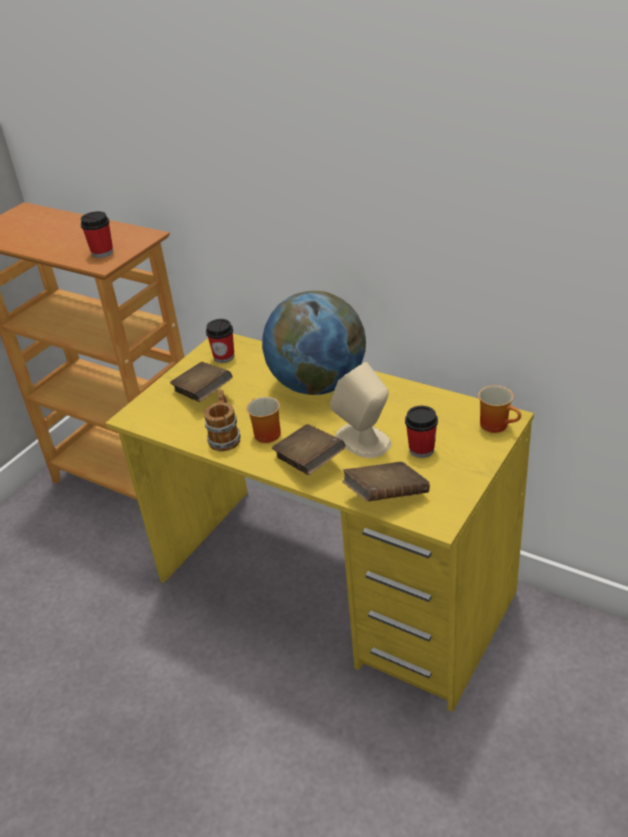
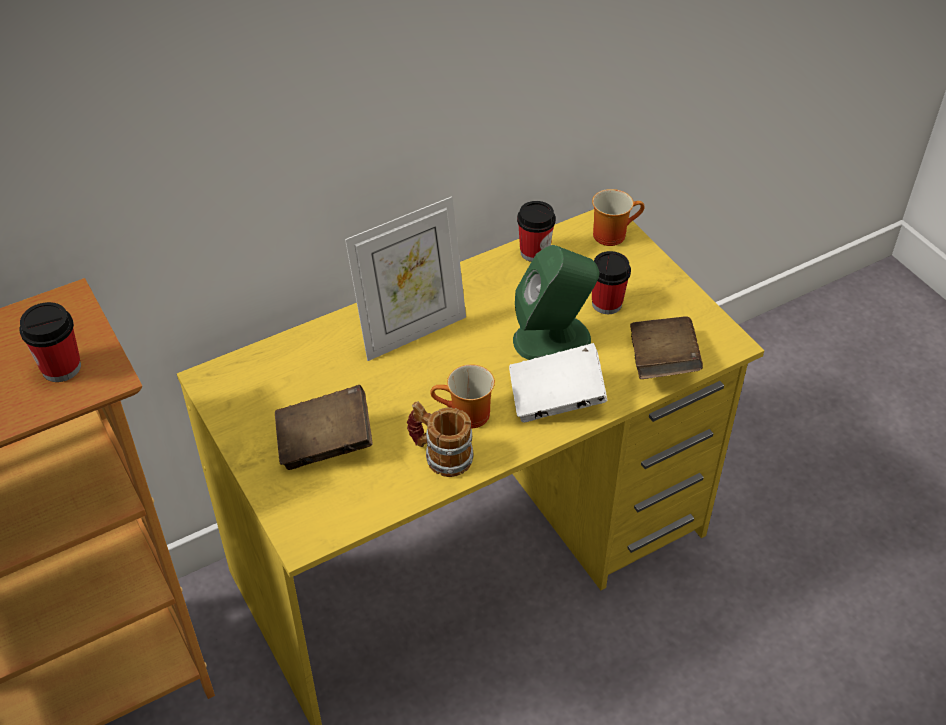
camera: 65 degrees left, 10 degrees up
(224, 357) = (256, 392): cup -> cup (534, 252)
(309, 462) = (556, 399): brown book -> white book
(318, 385) = (411, 331): globe -> picture frame
(363, 440) = (553, 339): beige speaker -> green speaker

